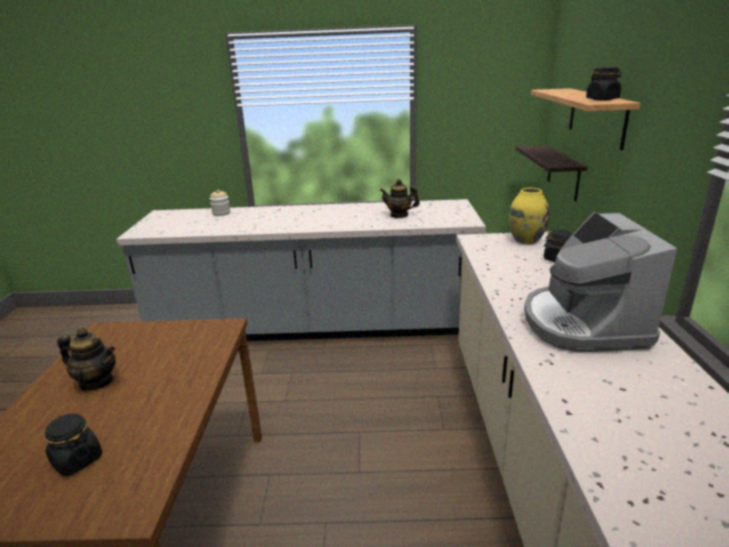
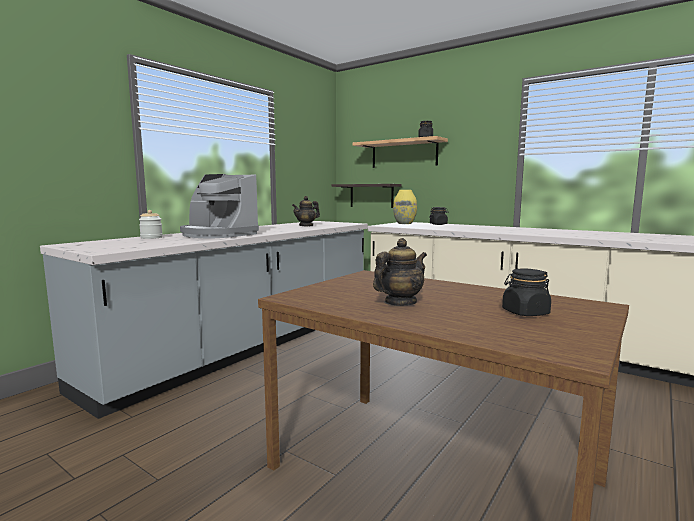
camera: 55 degrees left, 15 degrees down
(582, 323) = (512, 229): coffee machine -> coffee machine (217, 234)

